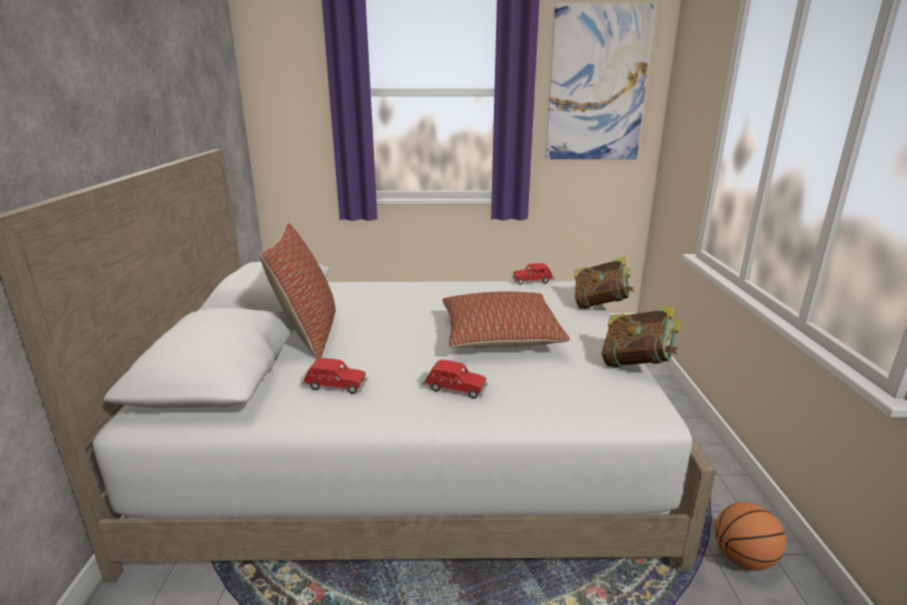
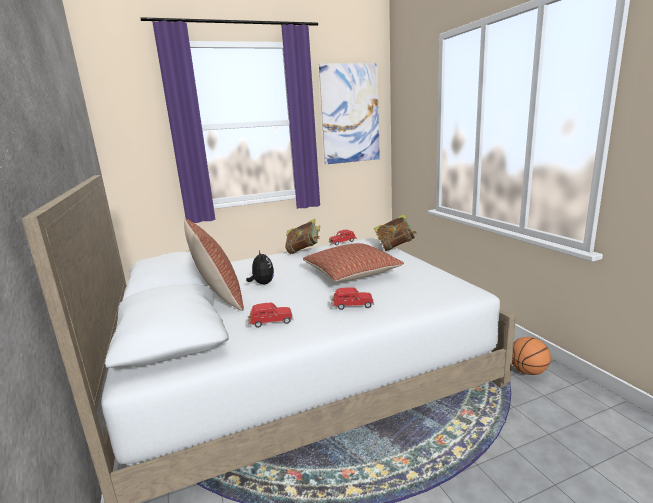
camera: 20 degrees left, 5 degrees down
(376, 324) = (262, 283): none -> plush toy
(637, 363) = (443, 271): book -> book (304, 251)

